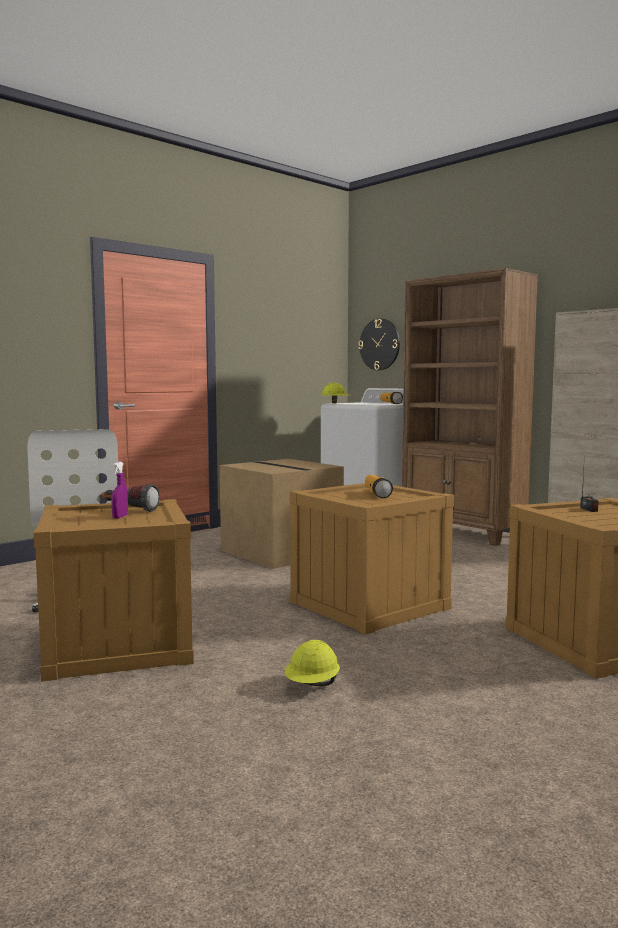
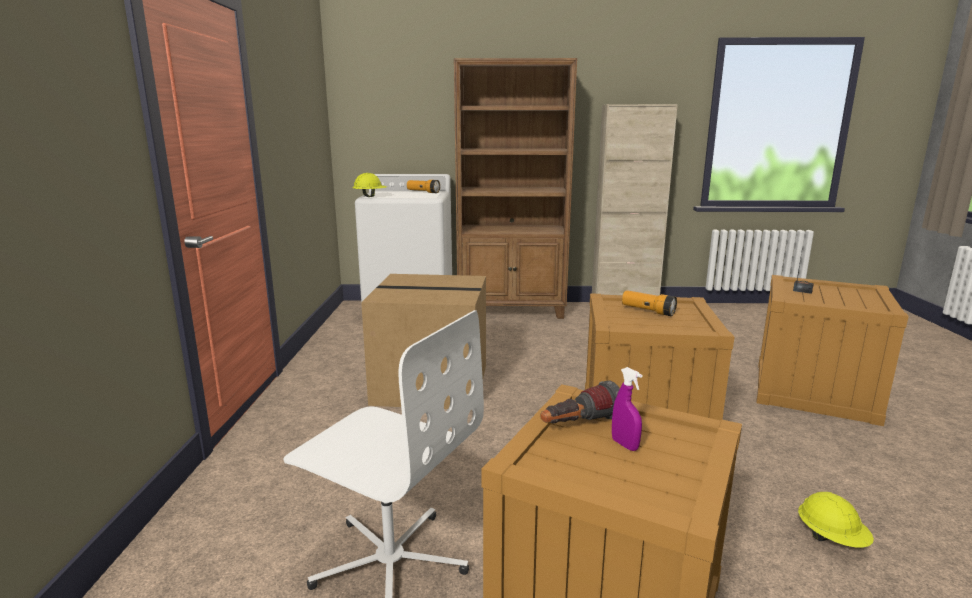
camera: 45 degrees left, 10 degrees up
(379, 344) = (378, 124): wall clock -> none

